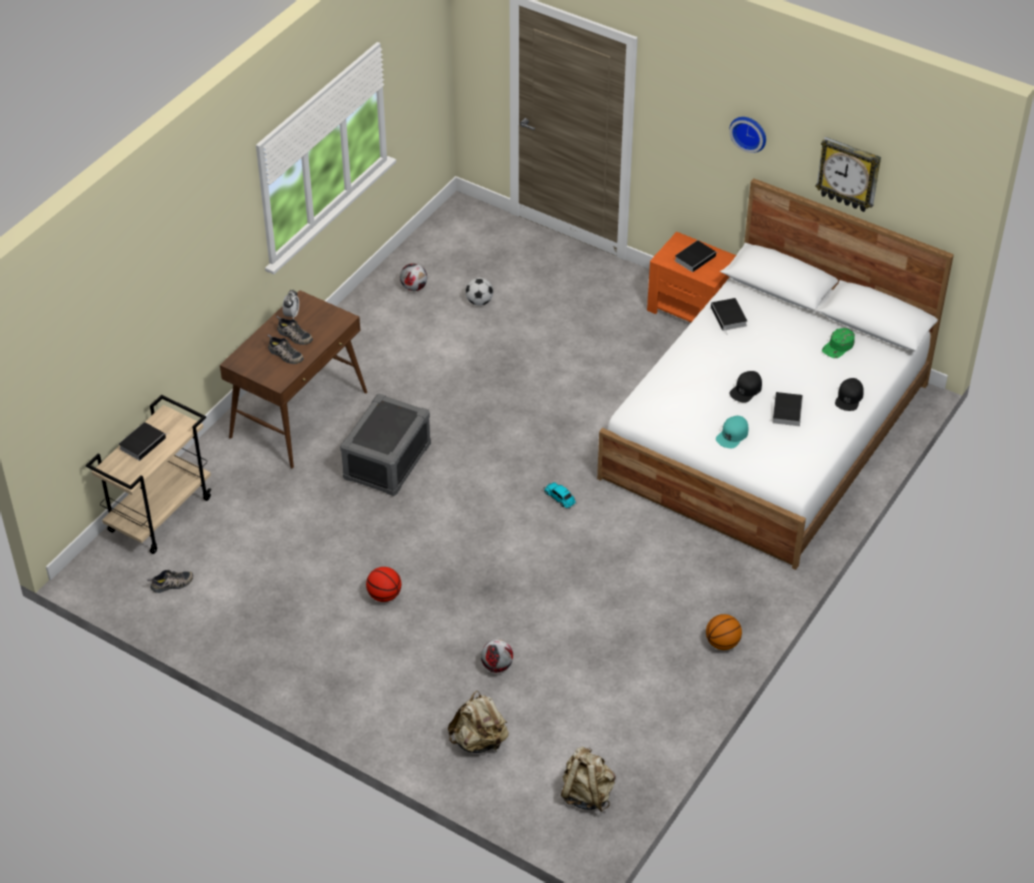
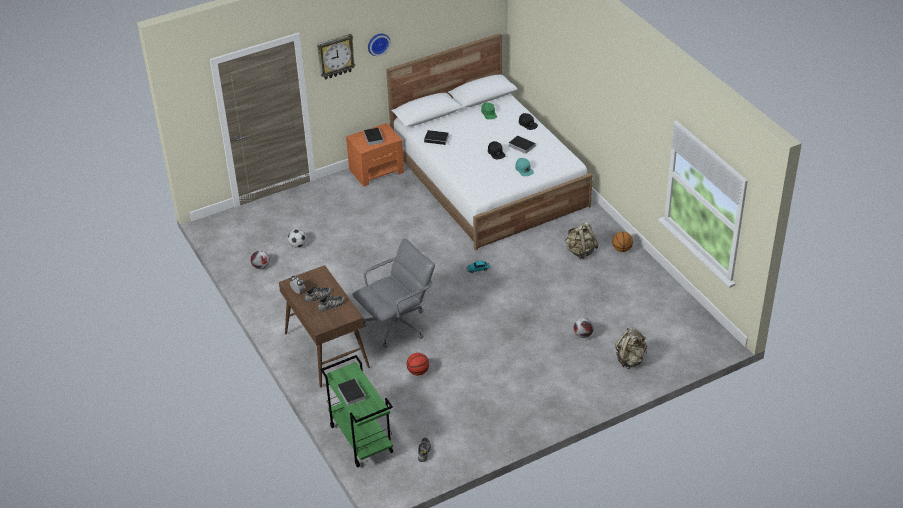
camera: 60 degrees left, 5 degrees down
(160, 514) = (360, 439): beige cart -> green cart
(384, 595) = (500, 362): basketball -> basketball (418, 372)
(387, 462) = (397, 326): grey storage box -> grey office chair
(586, 793) = (690, 332): beige backpack -> beige backpack (580, 251)
(849, 174) = (437, 28): wall clock -> wall clock (335, 56)

